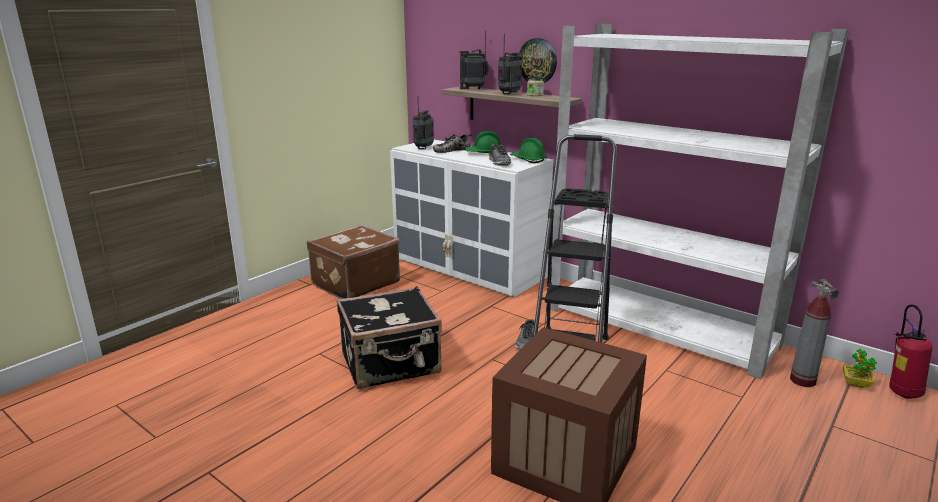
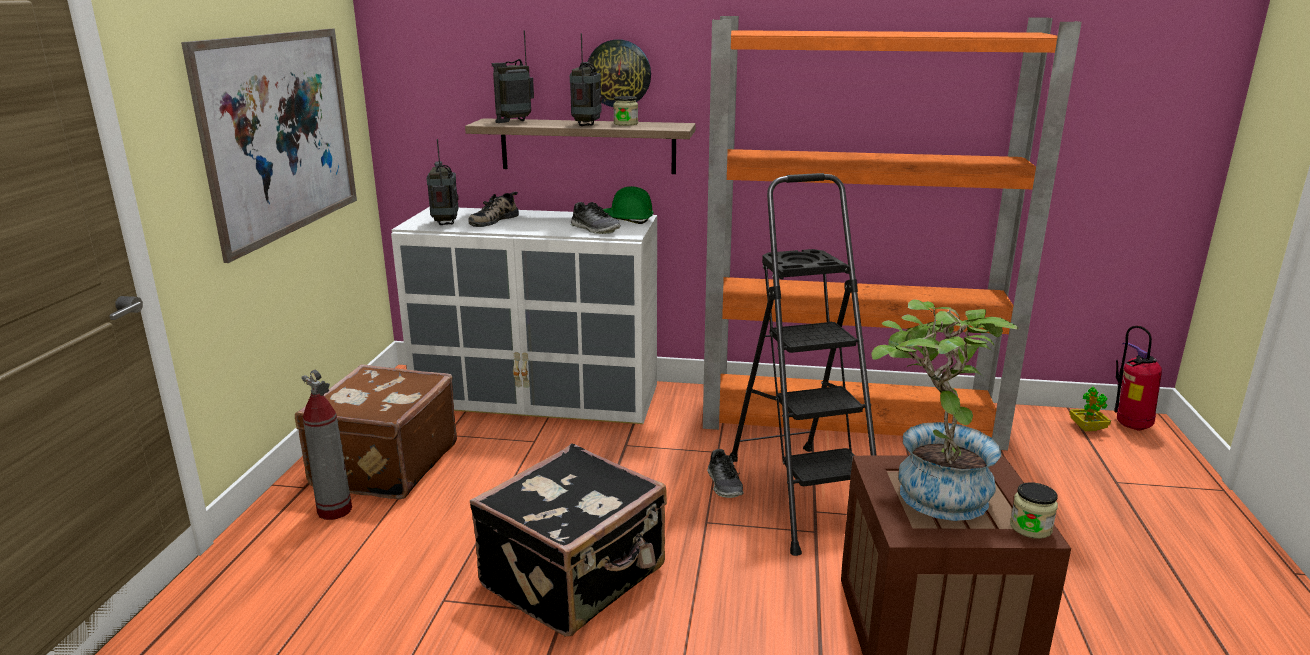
camera: 30 degrees left, 0 degrees up
(332, 86) = (282, 134): none -> picture
(483, 153) = (548, 218): green hard hat -> none
(561, 357) = (929, 490): none -> potted plant
(598, 395) = (1030, 527): none -> jar
(659, 326) = (849, 416): white bookcase -> orange bookcase
(802, 380) = (1043, 439): fire extinguisher -> fire extinguisher (334, 510)

